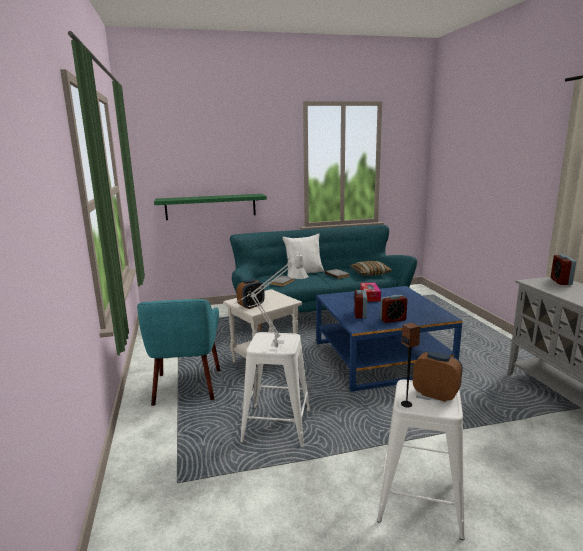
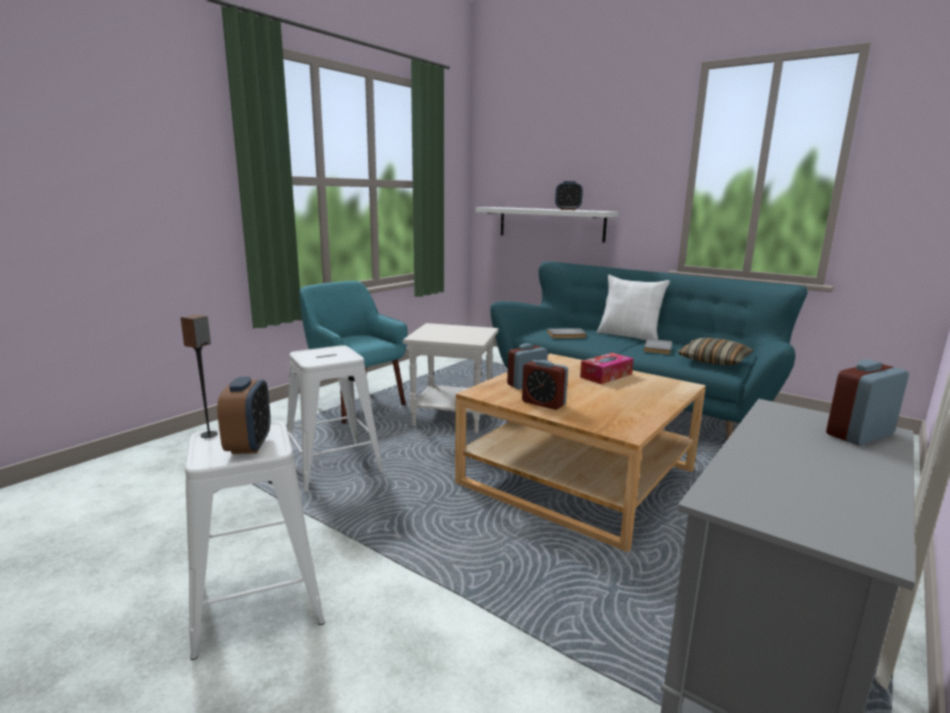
camera: 50 degrees right, 0 degrees up
(186, 387) = (355, 404): turquoise armchair -> turquoise armchair turned 90 degrees clockwise
(211, 206) = (550, 223): green shelf -> white shelf
(251, 306) = (429, 333): alarm clock -> alarm clock (567, 209)
(271, 347) = (310, 357): grey table lamp -> none
(380, 358) = (578, 477): blue coffee table -> beige coffee table

